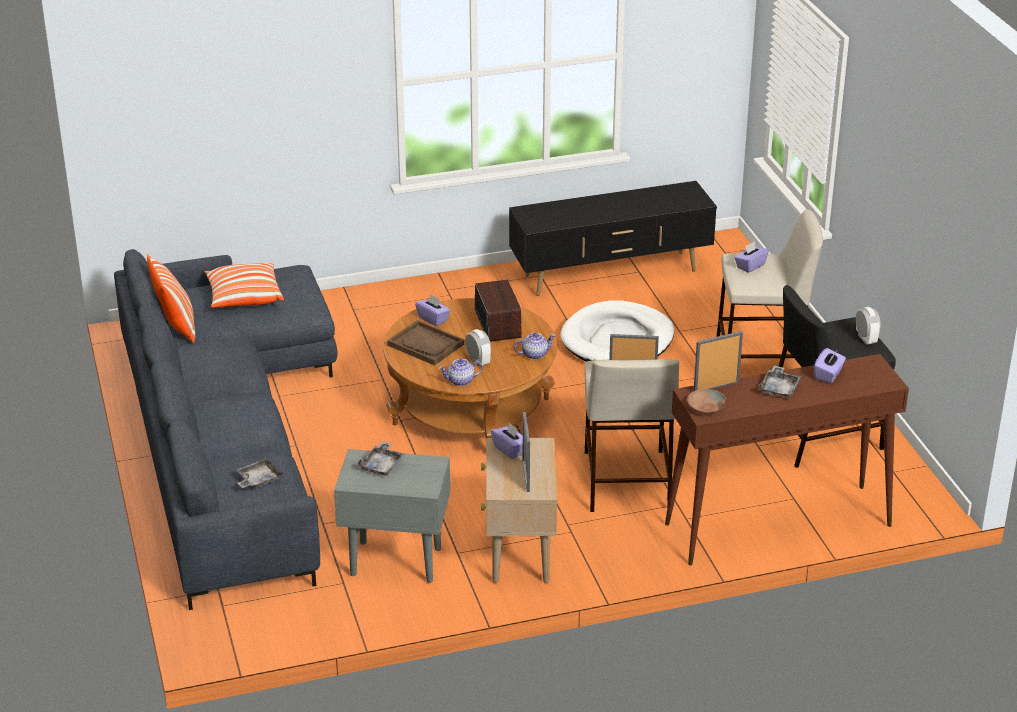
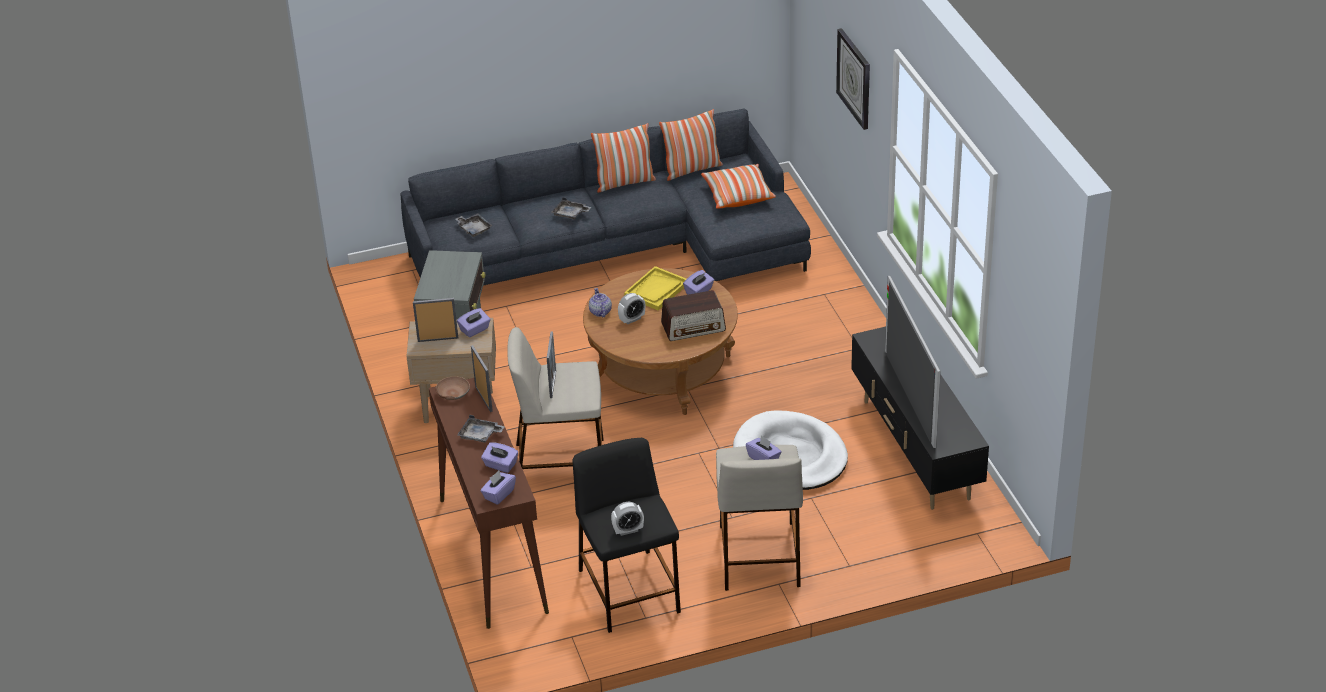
camera: 90 degrees right, 5 degrees up
(189, 371) = (624, 182): none -> pillow
(292, 77) = (854, 78): none -> wall clock
(382, 465) = (458, 269): grey tray -> grey tray (570, 214)
(426, 345) = (656, 290): brown tray -> yellow tray
(535, 354) = (643, 350): teapot -> none
(628, 211) = (909, 398): none -> television
(875, 375) = (499, 494): none -> purple tissue box

